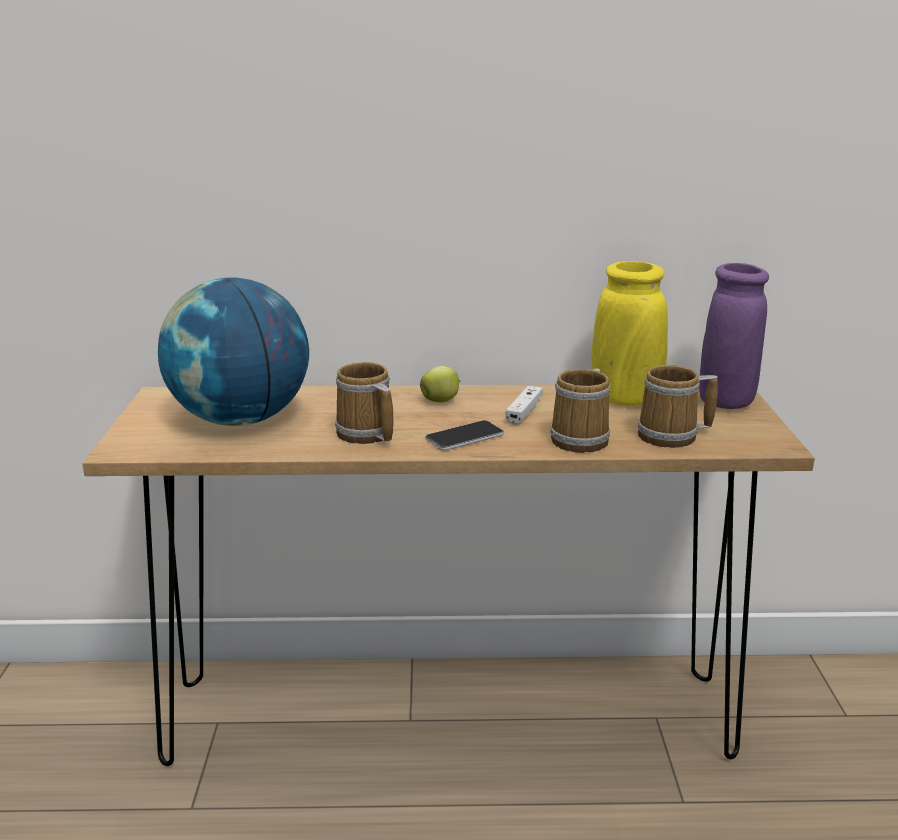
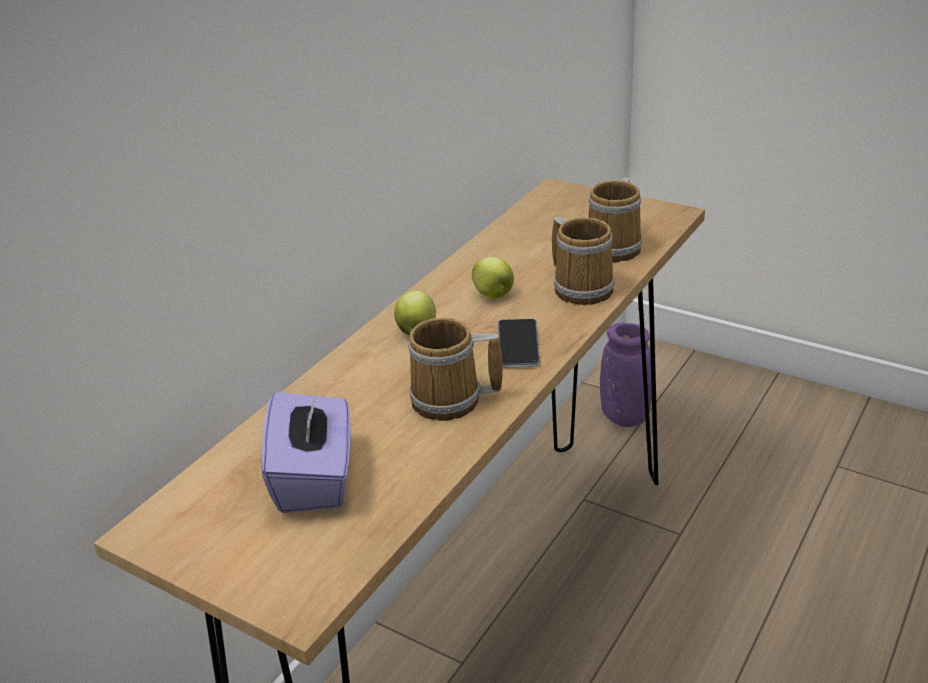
camera: 55 degrees left, 10 degrees up
(241, 419) = (315, 478): globe -> purple tissue box
(524, 412) = (494, 295): white game controller -> apple
(624, 399) = (520, 239): yellow vase -> none
(726, 402) = (574, 200): purple vase -> purple vase (625, 416)

